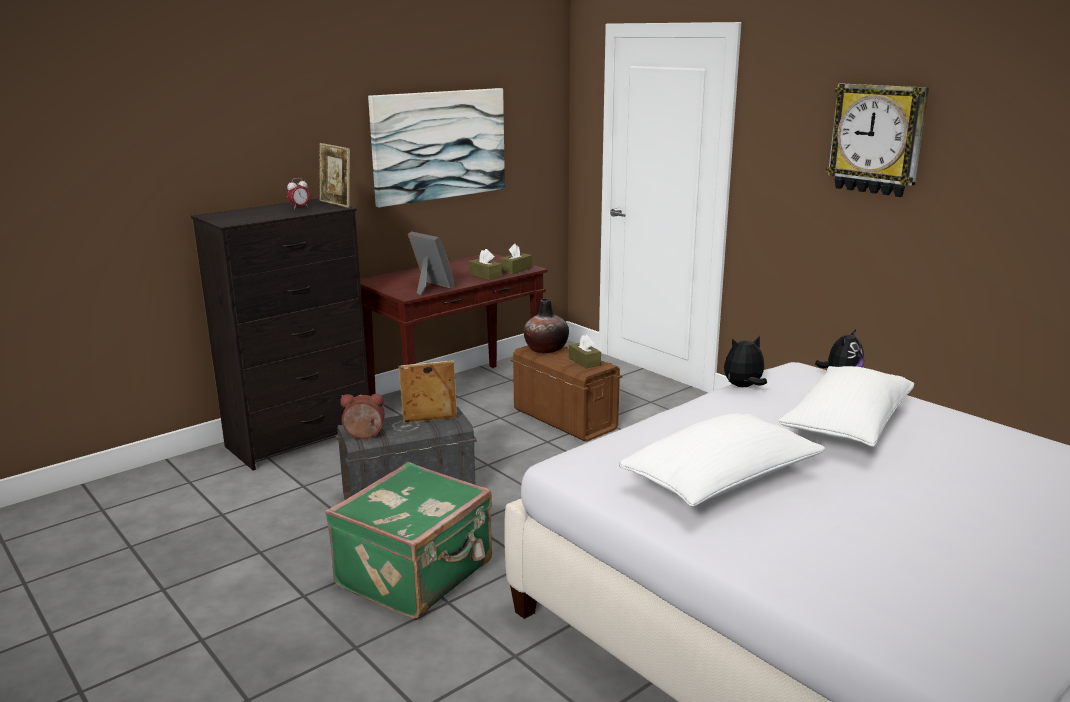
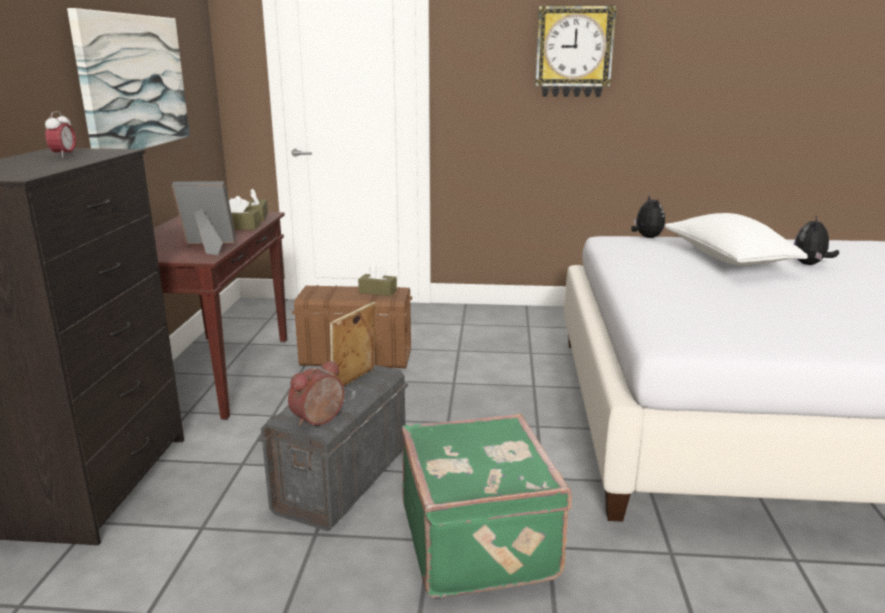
camera: 45 degrees left, 0 degrees up
(336, 204) = (103, 149): picture frame -> none
(546, 349) = (323, 292): vase -> none
(721, 482) = (770, 313): white pillow -> none
(743, 387) = (617, 257): plush toy -> plush toy (810, 264)

